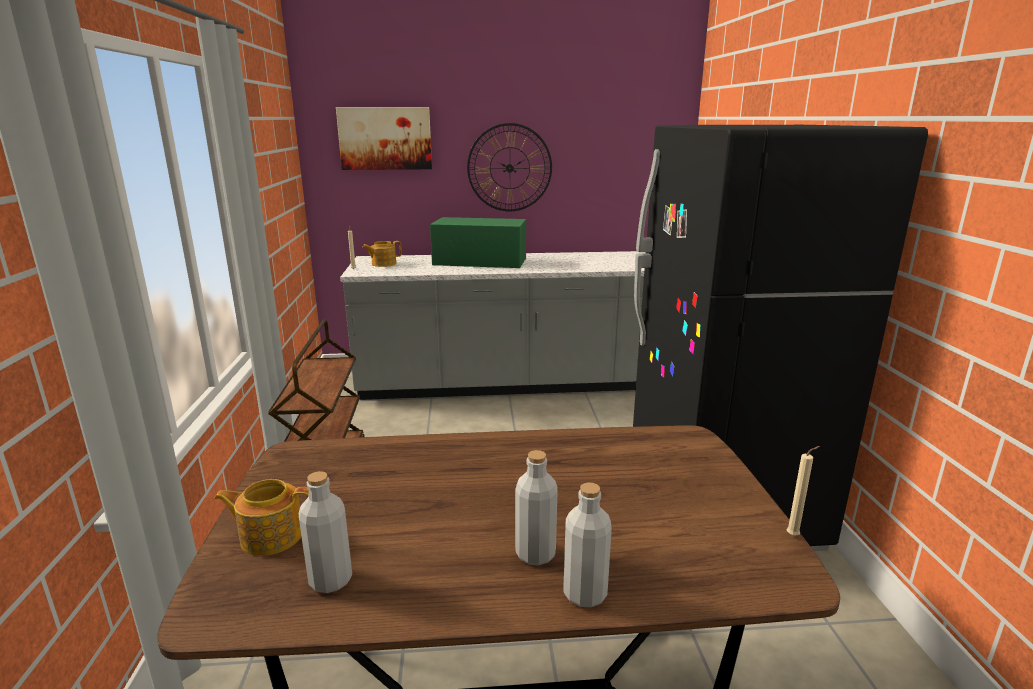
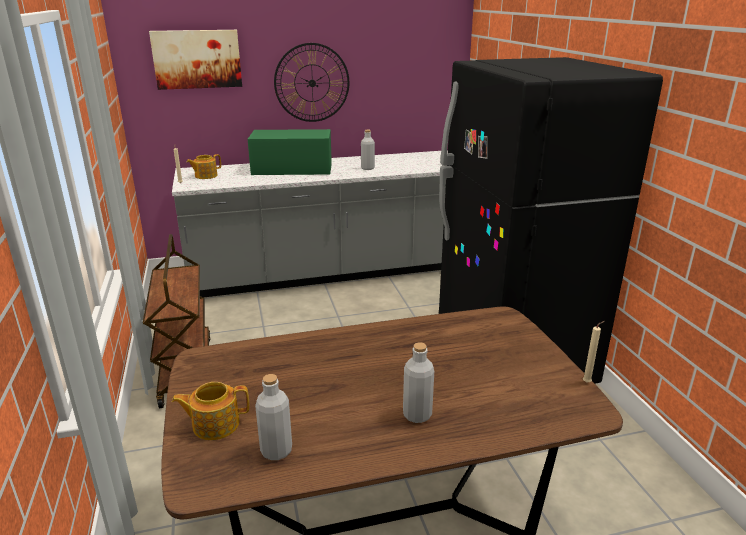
camera: 10 degrees left, 5 degrees up
(585, 593) = (459, 438): grey bottle -> grey bottle (367, 168)

